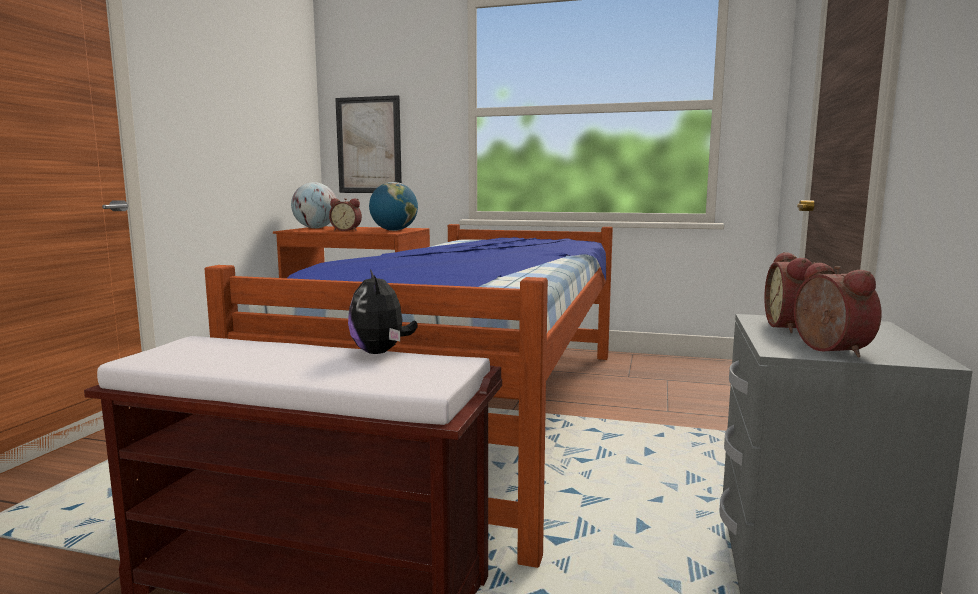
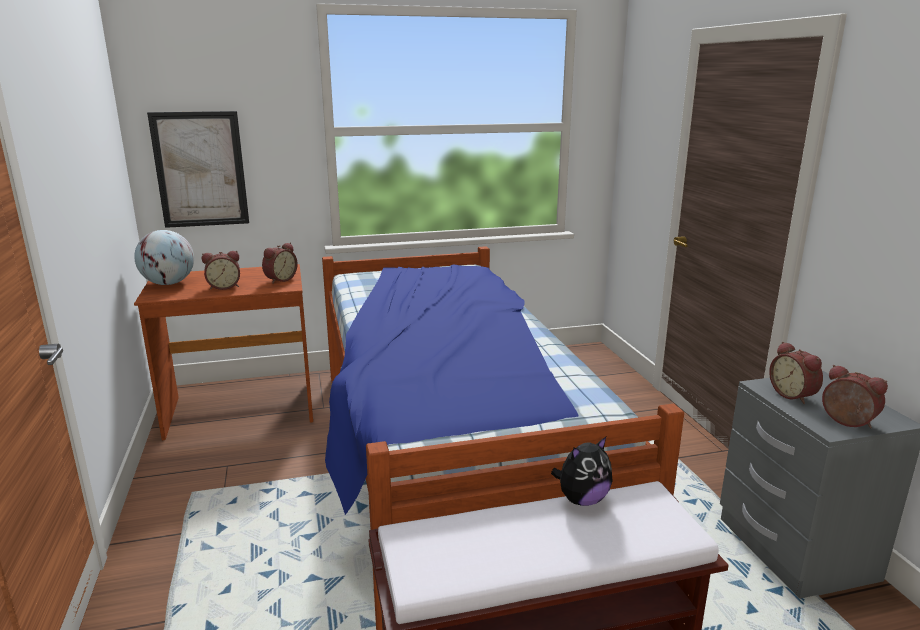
camera: 30 degrees left, 10 degrees up
(381, 352) = (582, 499): plush toy -> plush toy turned 75 degrees counterclockwise
(394, 230) = (280, 279): globe -> alarm clock

